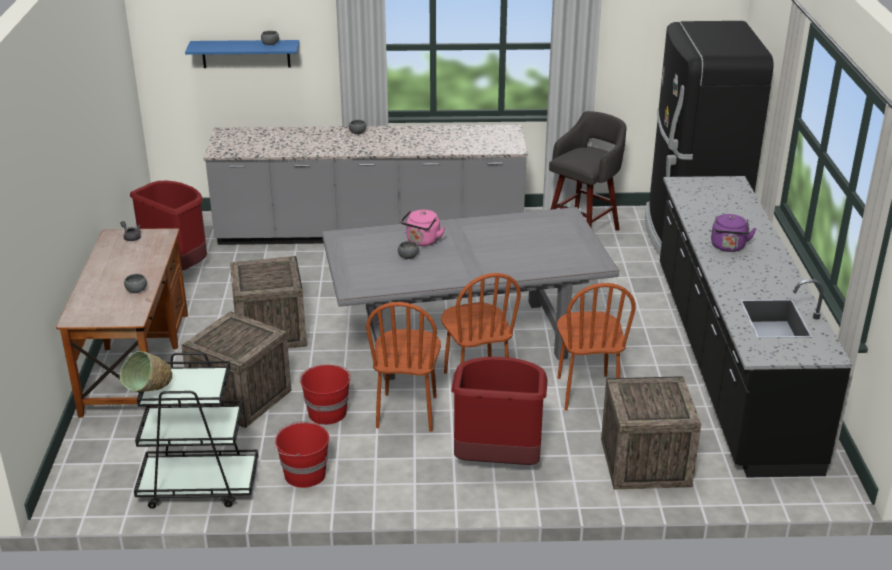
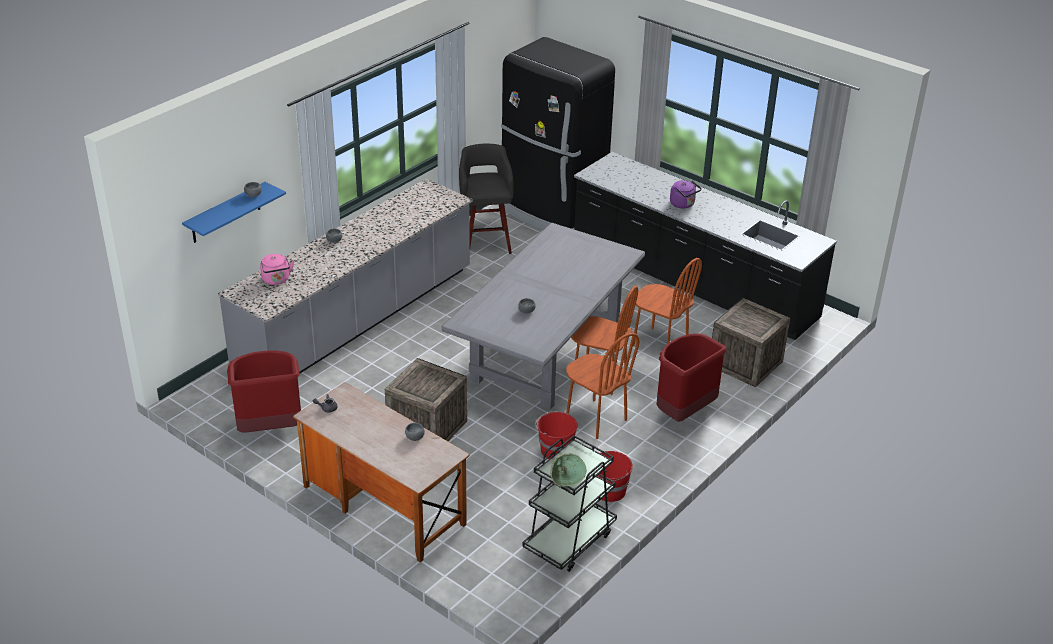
camera: 50 degrees left, 5 degrees up
(241, 397) = (491, 478): crate -> none
(422, 241) = (514, 296): pink kettle -> pink kettle (276, 280)

